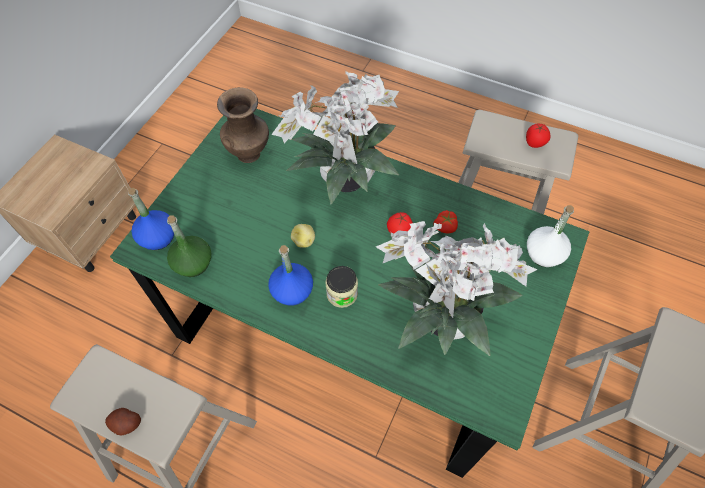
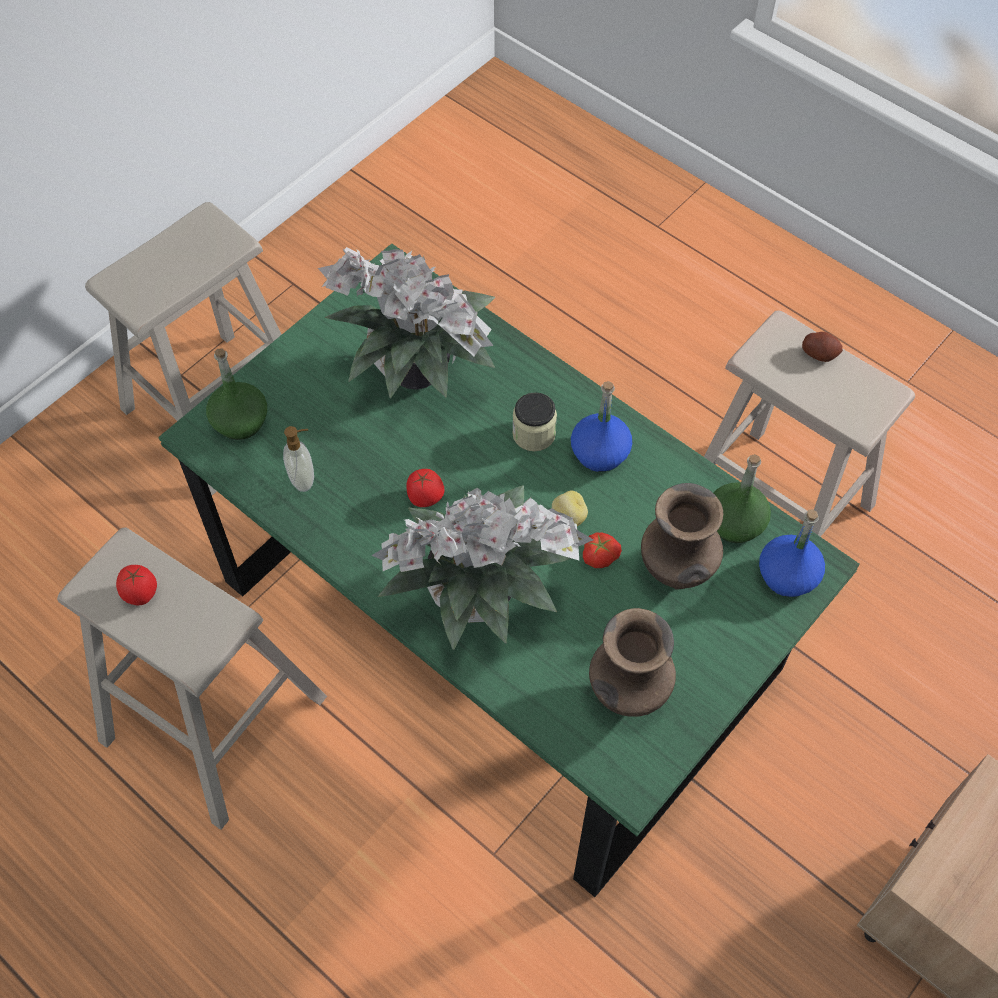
camera: 165 degrees left, 0 degrees up
(229, 222) = (676, 573): none -> brown vase
(445, 227) = (355, 489): tomato -> tomato (599, 555)
(481, 226) = (303, 479): none -> soap dispenser
(544, 254) = (240, 421): white bottle -> green bottle

